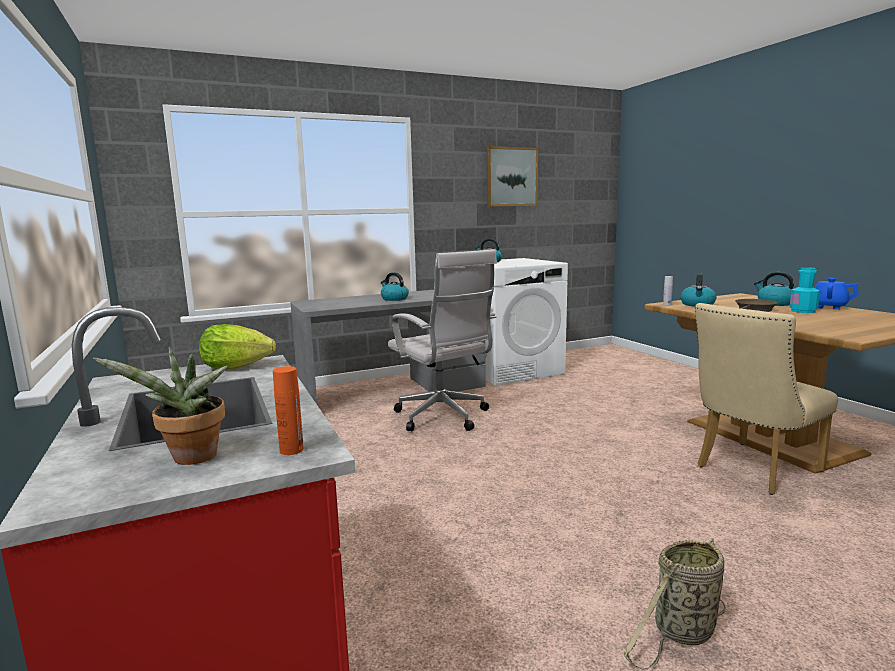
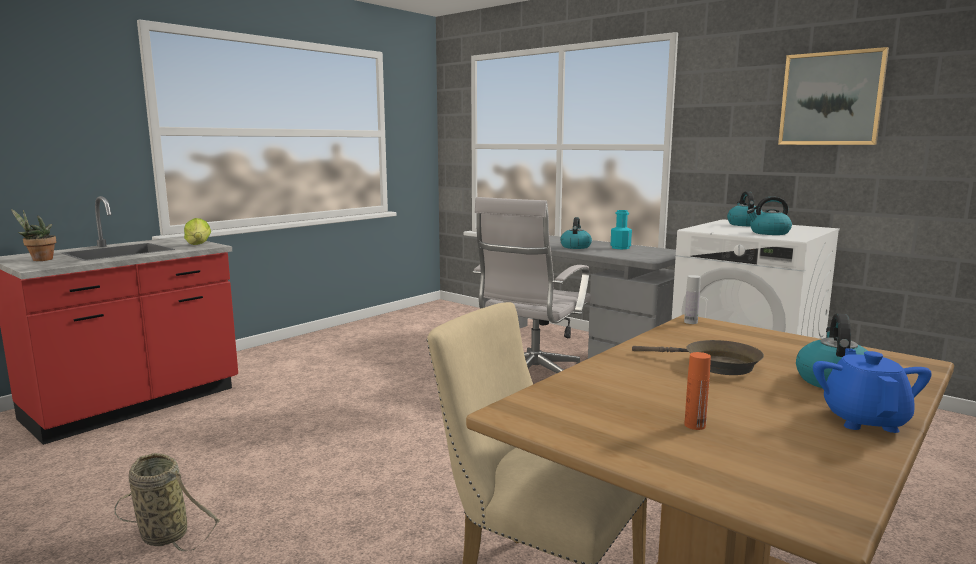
camera: 65 degrees right, 0 degrees up
(291, 450) = (40, 266): orange bottle -> orange bottle (695, 425)
(697, 304) = (720, 336): kettle -> kettle (769, 233)
(803, 311) = (762, 396): turquoise bottle -> turquoise bottle (620, 247)

